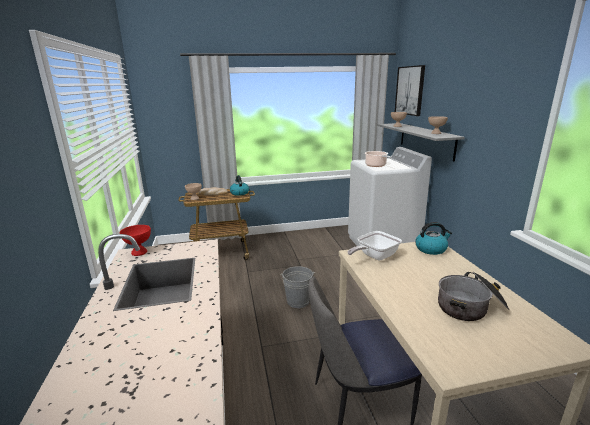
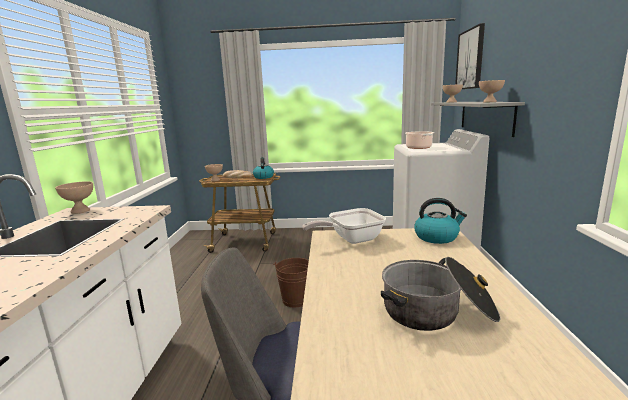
camera: 15 degrees right, 5 degrees down
(139, 252) = (80, 211): red bowl -> beige bowl
(298, 301) = (295, 299): grey bucket -> brown bucket

